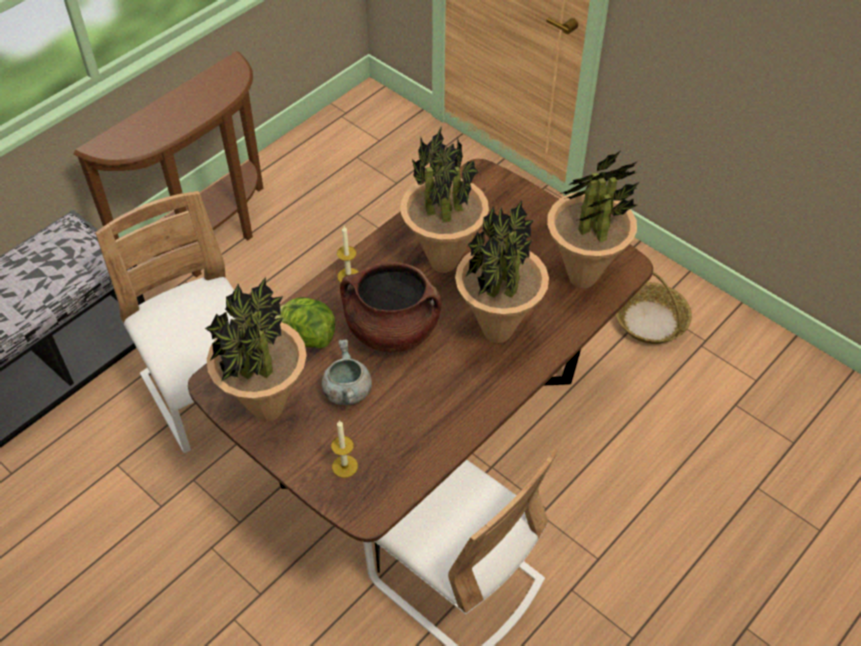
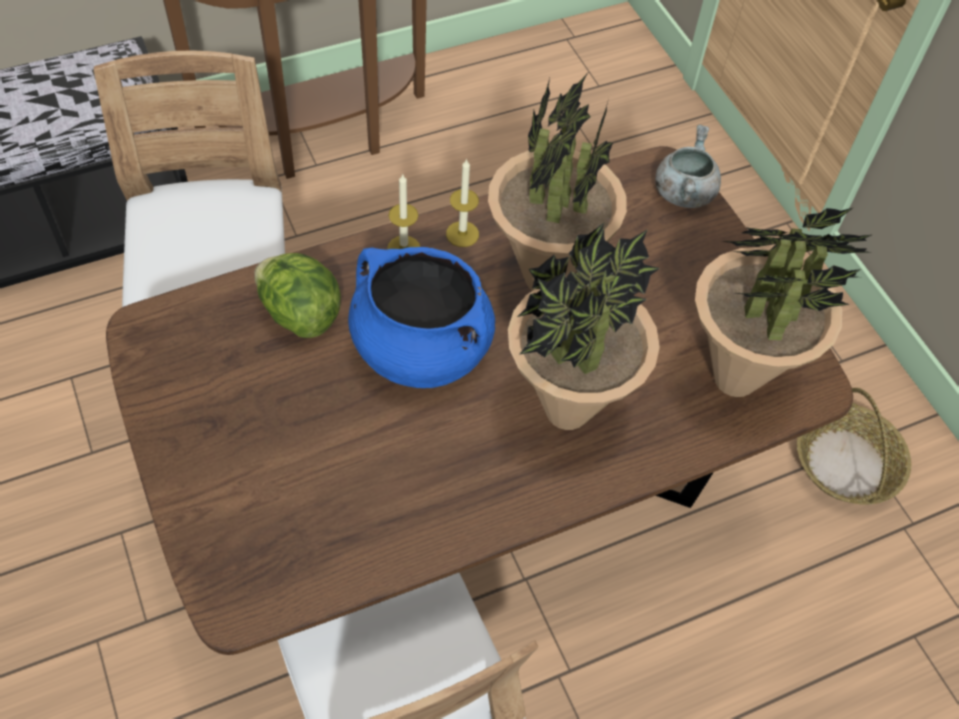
camera: 20 degrees right, 5 degrees up
(267, 410) = (190, 396): potted plant -> none
(345, 466) = (244, 523): candle -> candle (462, 234)
(346, 391) = (309, 412): grey cooking pot -> grey cooking pot (683, 192)
(392, 330) = (420, 348): brown cooking pot -> blue cooking pot

